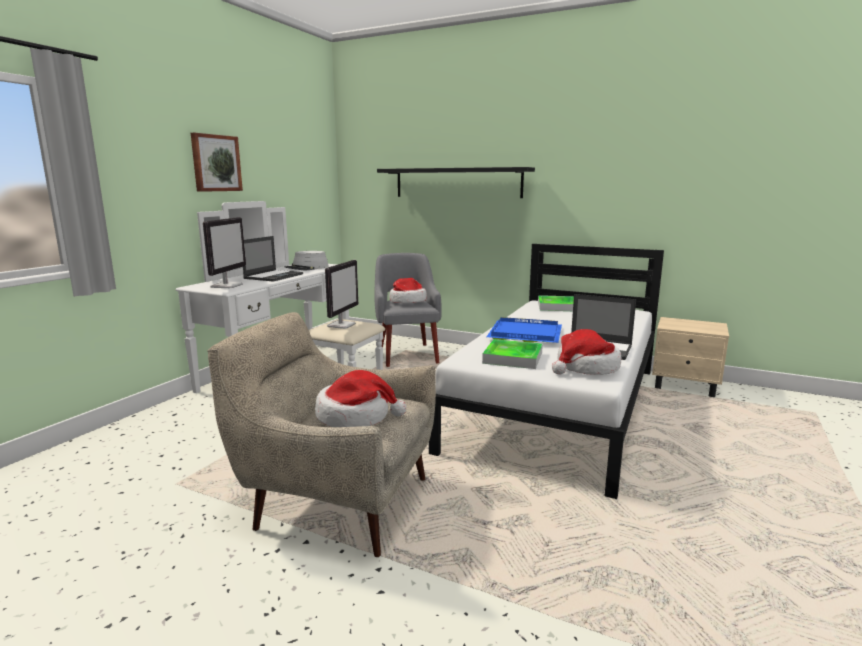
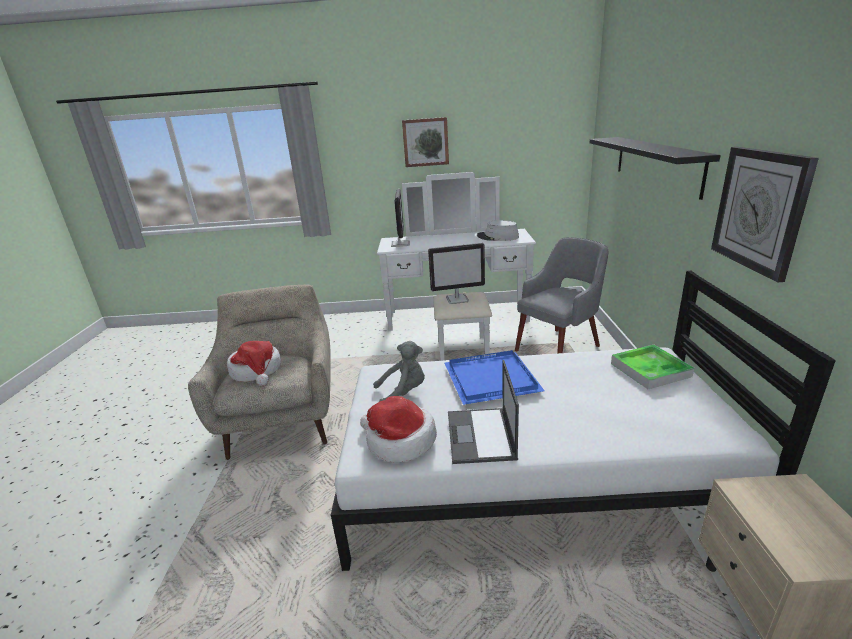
camera: 65 degrees right, 10 degrees up
(226, 286) = (400, 244): monitor -> monitor turned 75 degrees counterclockwise
(274, 276) = (449, 241): laptop -> none
(407, 301) = (559, 294): hat -> none
(513, 358) = (403, 393): tray -> grey plush toy
(580, 193) = (759, 210): none -> wall clock

